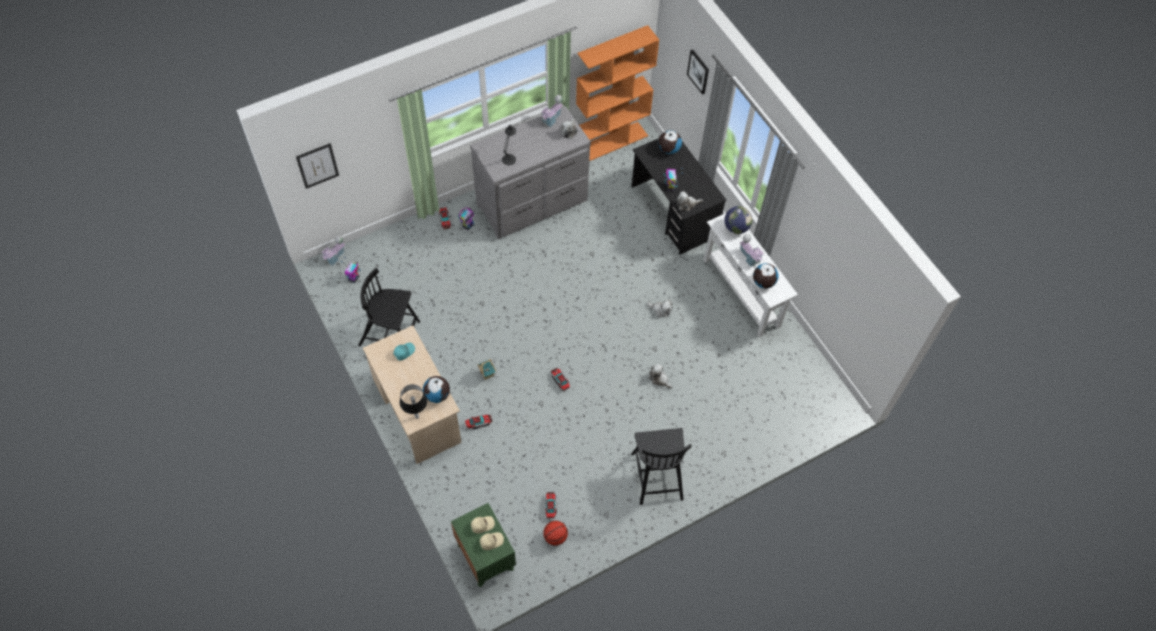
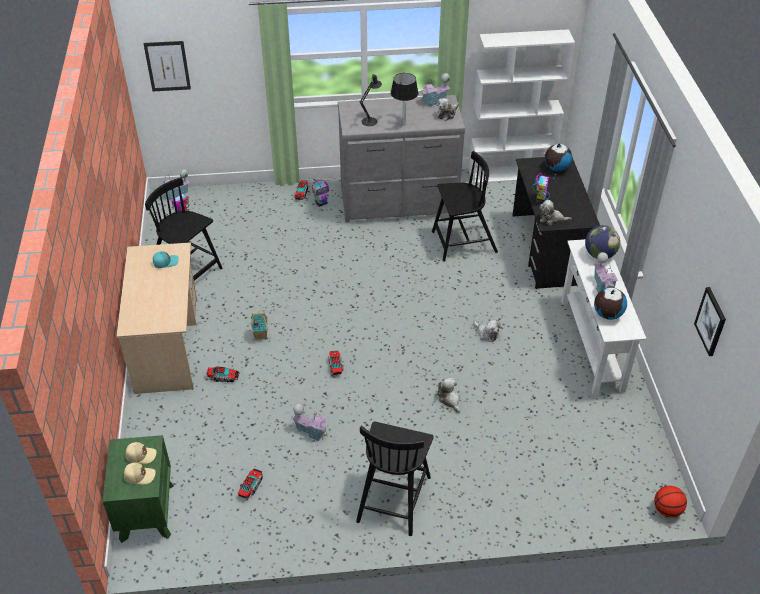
camera: 25 degrees right, 15 degrees down
(417, 417) = (138, 323): table lamp -> table lamp (404, 123)
(437, 395) = (172, 310): globe -> none
(555, 537) = (237, 520): basketball -> basketball (667, 510)
(571, 444) = (311, 431): none -> toy house
(604, 228) = (463, 242): none -> black chair
(611, 142) = (511, 173): orange bookcase -> white bookcase
(698, 71) = (605, 74): picture -> picture (711, 321)

